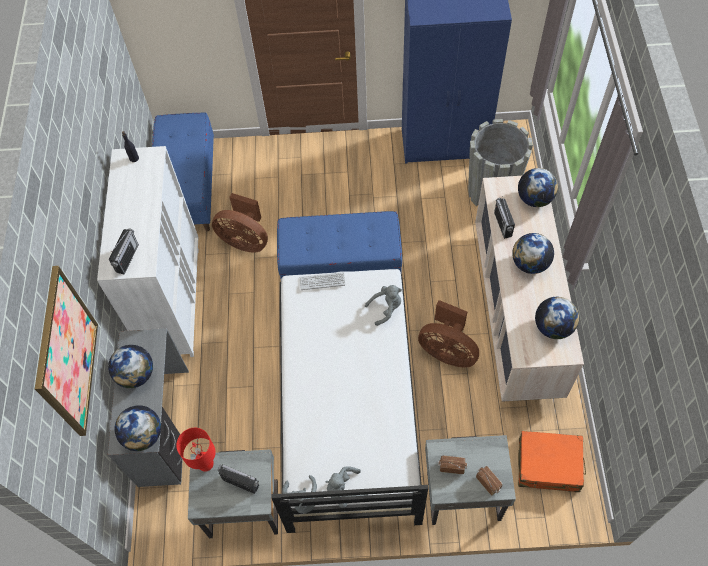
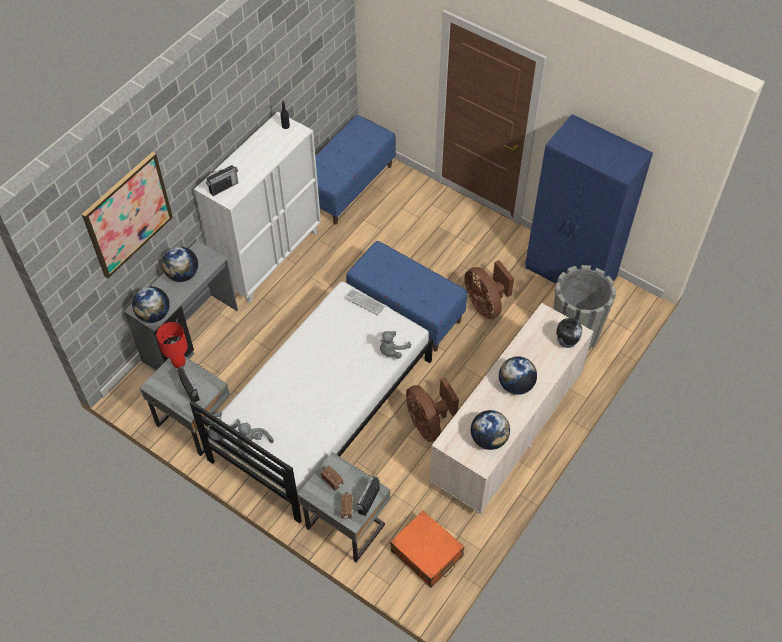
camera: 35 degrees right, 5 degrees down
(245, 240) = (355, 247): brown fan -> brown fan (485, 304)
(386, 308) = (392, 350): grey plush toy -> grey plush toy turned 120 degrees clockwise
(502, 224) = (523, 345): radio -> radio (368, 501)
(534, 198) = (566, 343): globe -> vase

